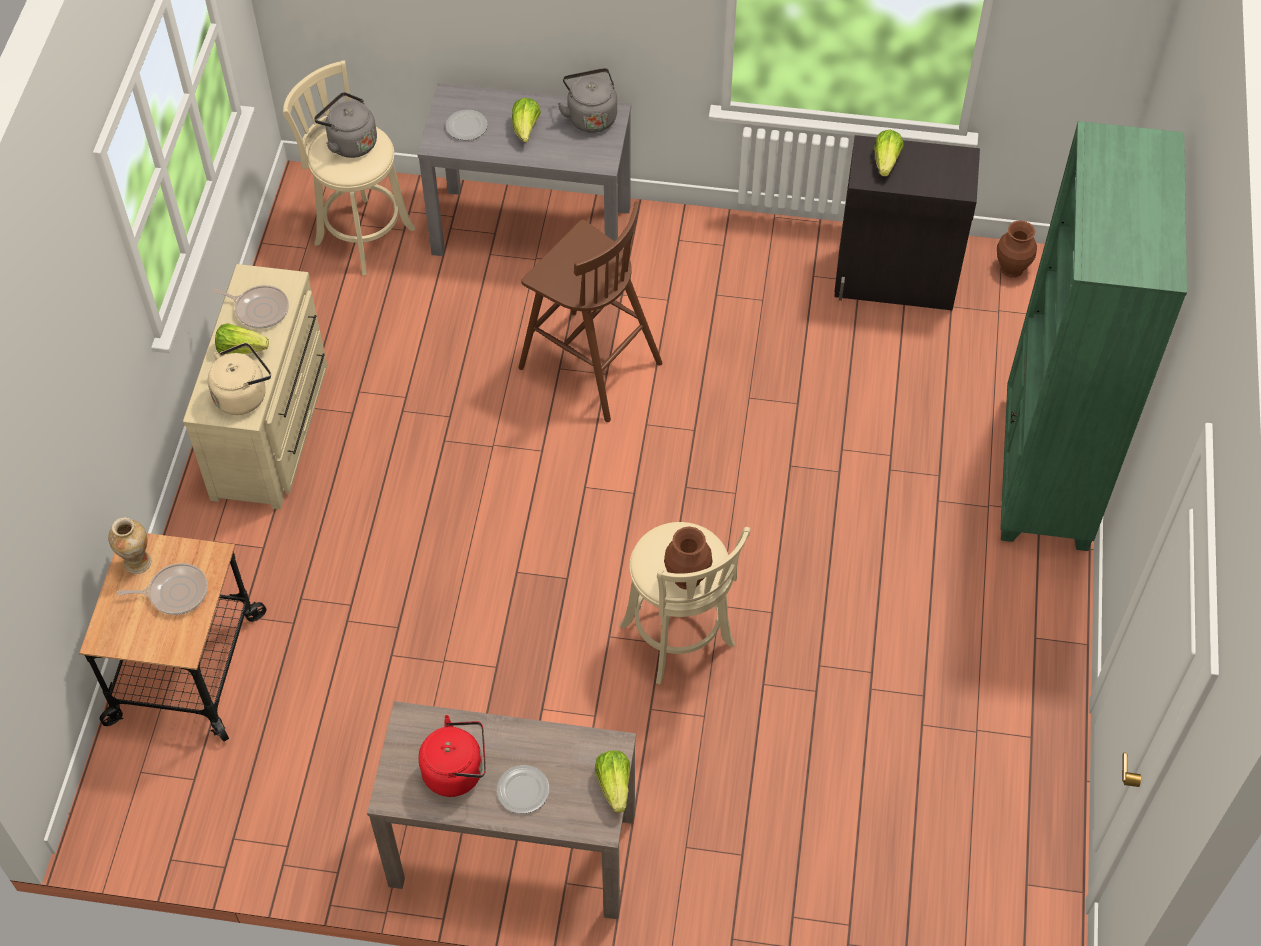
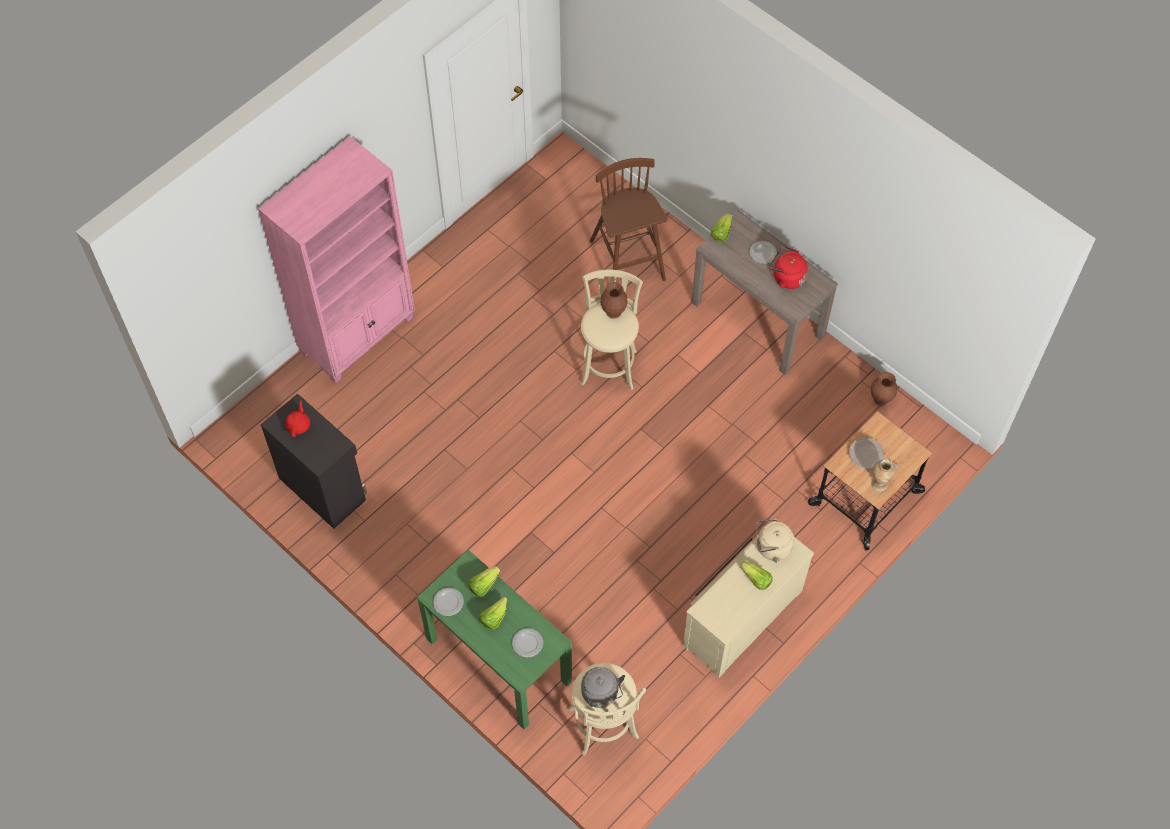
camera: 145 degrees left, 5 degrees up
(259, 309) = (730, 600): frying pan -> none
(532, 230) = (498, 660): grey console table -> green console table
(588, 364) = (536, 544): brown stool -> brown stool (628, 262)
(590, 116) = (448, 602): grey kettle -> plate
(886, 161) = (319, 448): lettuce -> lettuce (483, 585)
(935, 171) = (299, 425): none -> red teapot
(1012, 269) = (253, 454): brown vase -> brown vase (880, 398)
(1044, 474) = (358, 335): green bookcase -> pink bookcase

